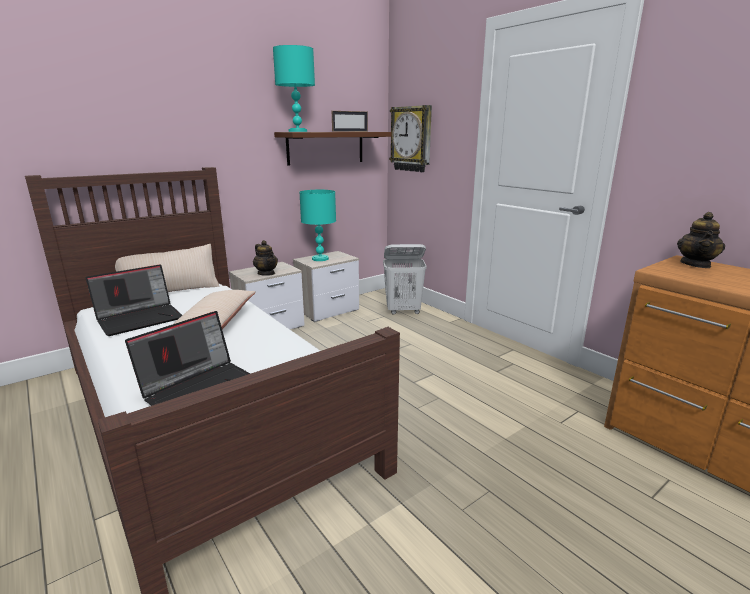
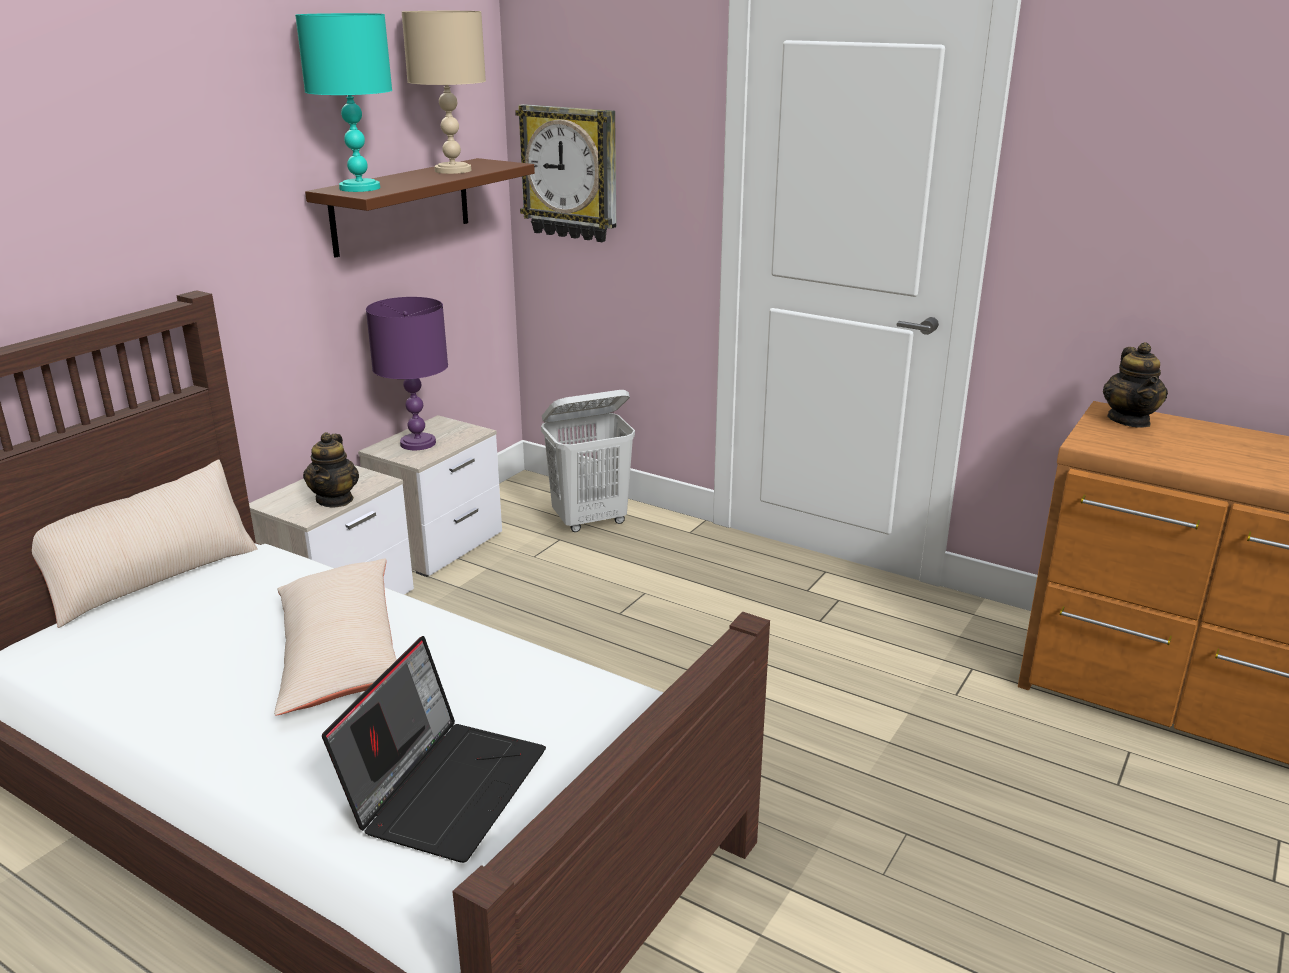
camera: 20 degrees left, 5 degrees up
(140, 318) = (163, 661): laptop -> none
(266, 273) = (335, 500): teapot -> teapot turned 60 degrees clockwise
(320, 259) = (417, 443): turquoise table lamp -> purple table lamp
(350, 131) = (453, 170): picture frame -> beige table lamp

